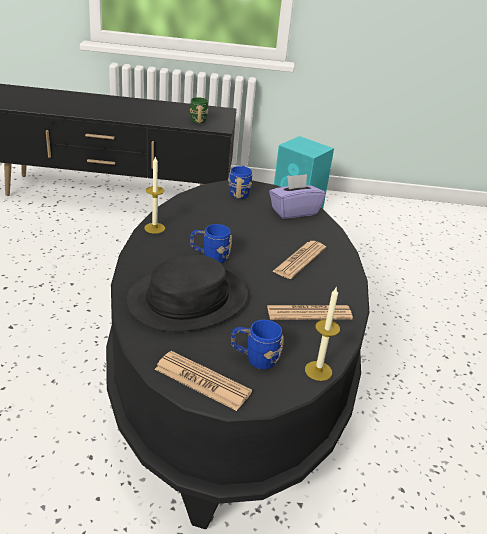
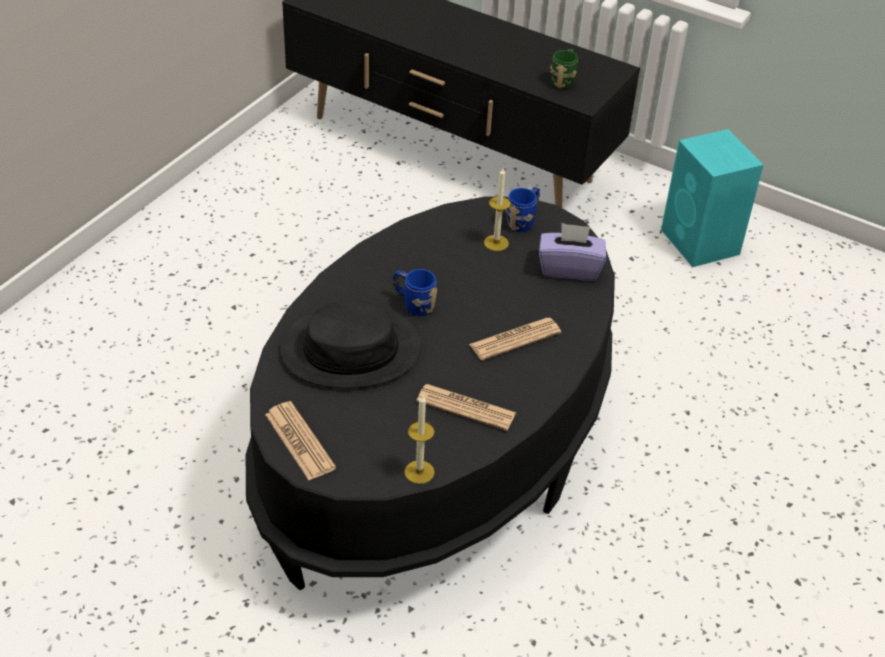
camera: 30 degrees right, 10 degrees up
(154, 228) = (380, 248): candle -> candle (496, 243)
(254, 358) = (366, 437): blue mug -> none

